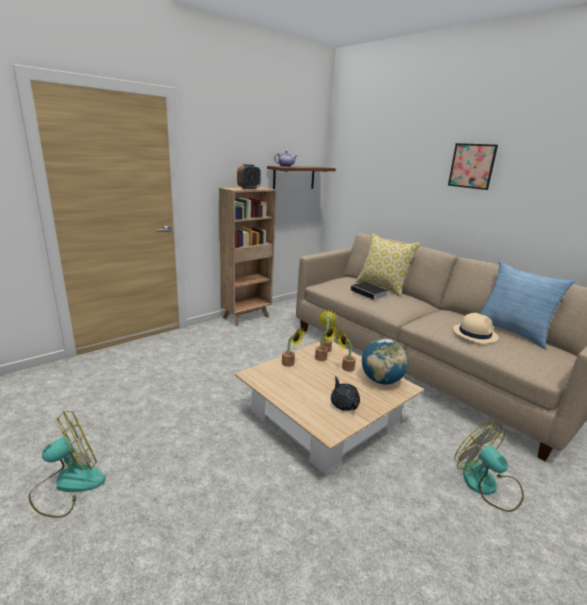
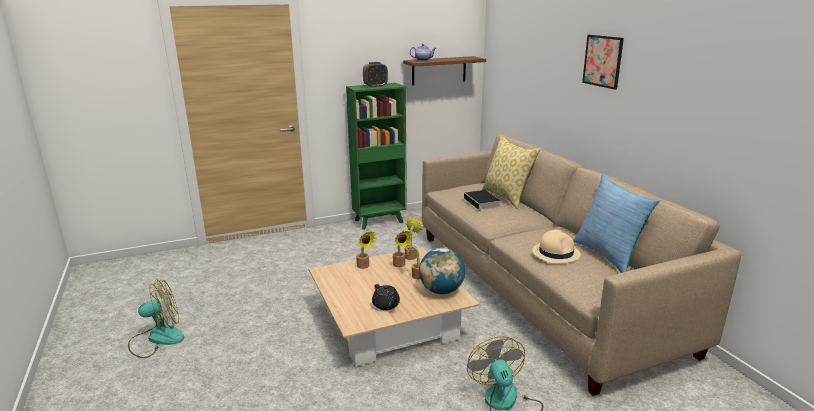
camera: 20 degrees right, 0 degrees up
(247, 317) = (380, 221): brown bookcase -> green bookcase
(344, 404) = (386, 305): black teapot -> black teapot turned 150 degrees clockwise

